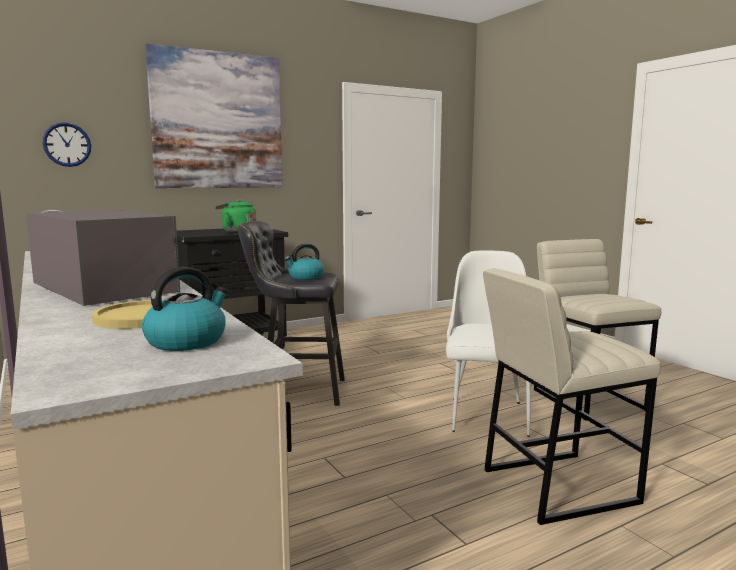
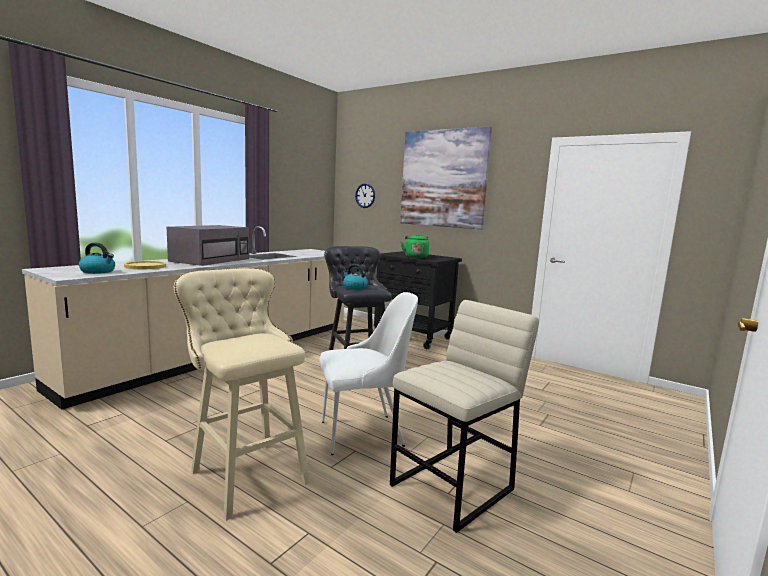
camera: 65 degrees right, 0 degrees up
(556, 486) = (244, 470): beige chair -> beige stool

